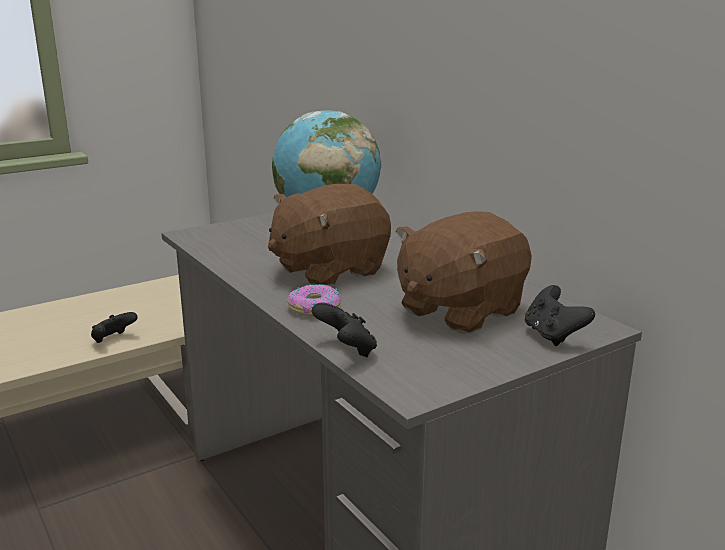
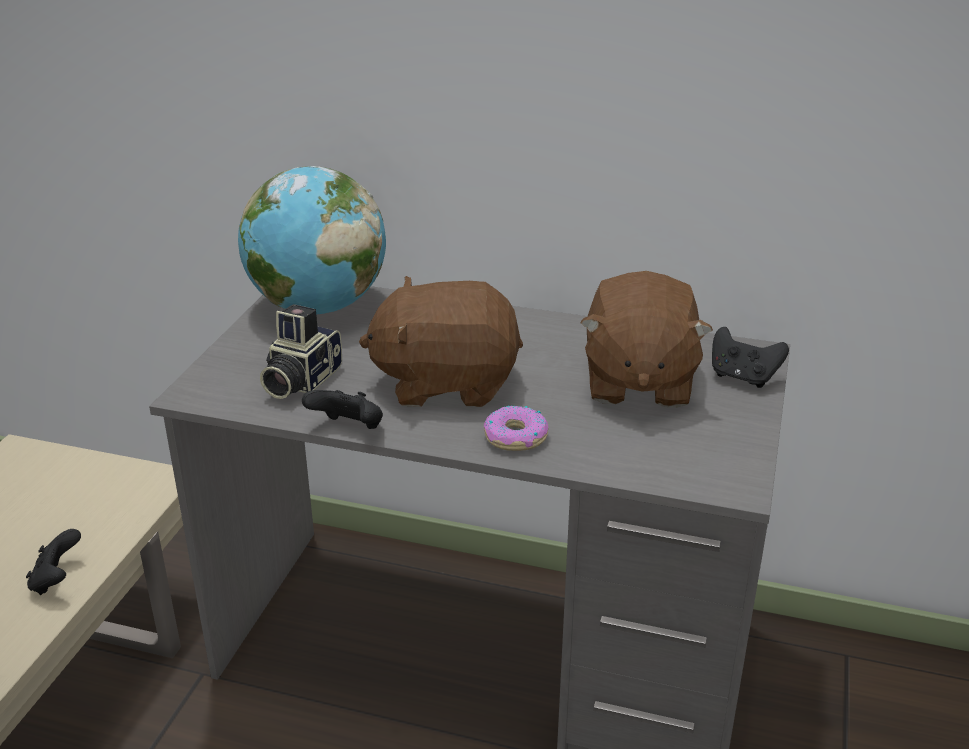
camera: 40 degrees left, 10 degrees up
(250, 244) = (299, 380): none -> camera
(328, 270) = (446, 382): brown plush toy -> brown plush toy turned 75 degrees clockwise
(346, 350) = (622, 471): black game controller -> black game controller (348, 429)

